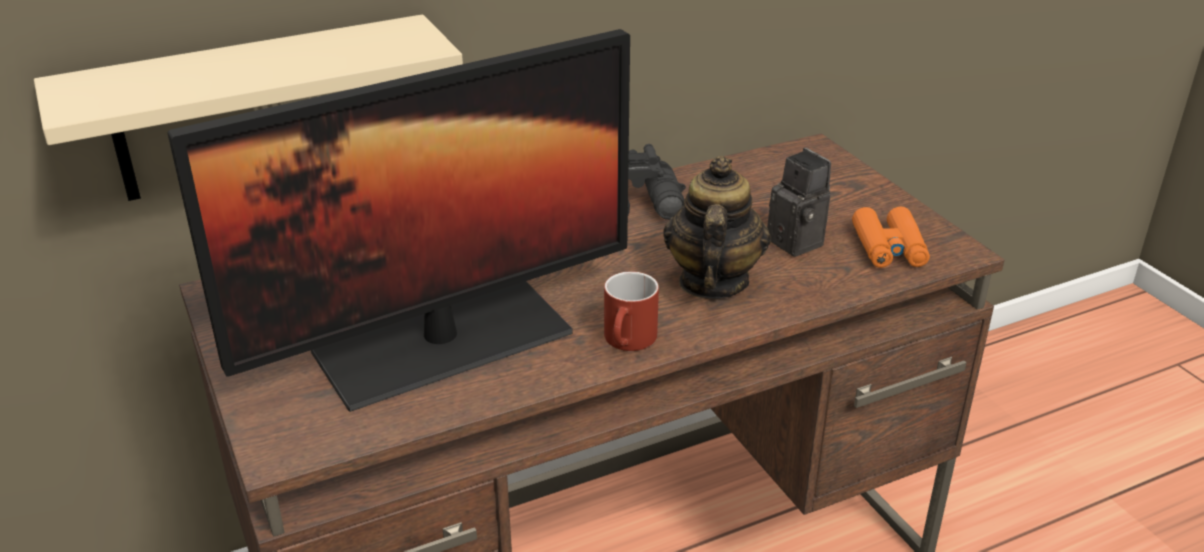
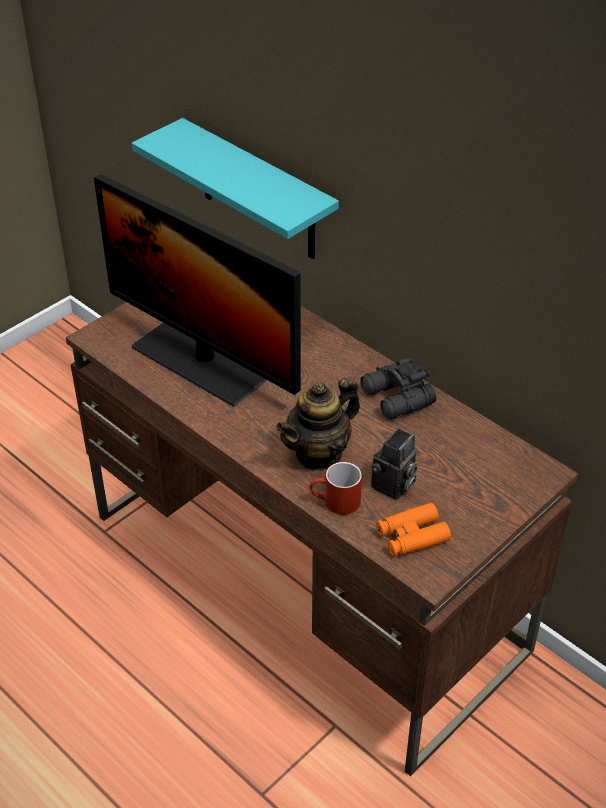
camera: 70 degrees right, 10 degrees up
(252, 109) = (258, 192): beige shelf -> turquoise shelf
(629, 342) = (235, 432): red mug -> red mug (335, 503)
(712, 282) = (319, 454): teapot -> teapot turned 150 degrees clockwise

